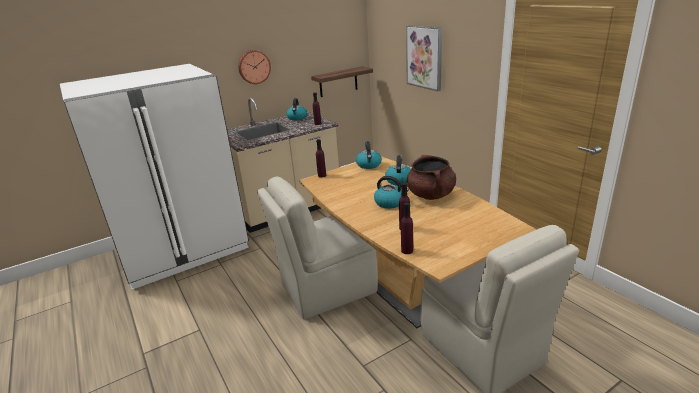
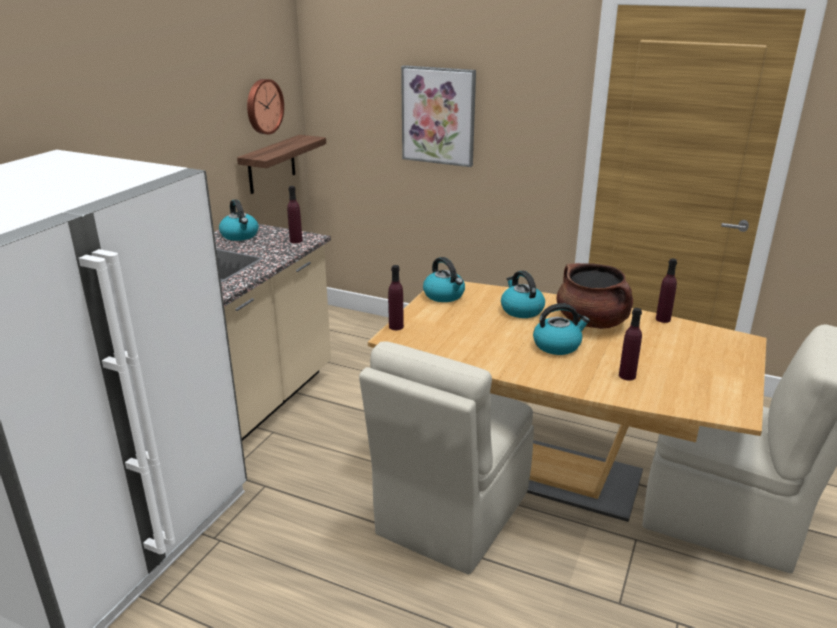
camera: 35 degrees left, 0 degrees up
(254, 66) = (156, 147): wall clock -> wall clock (263, 106)
(407, 250) = (675, 406): purple bottle -> purple bottle (663, 319)

